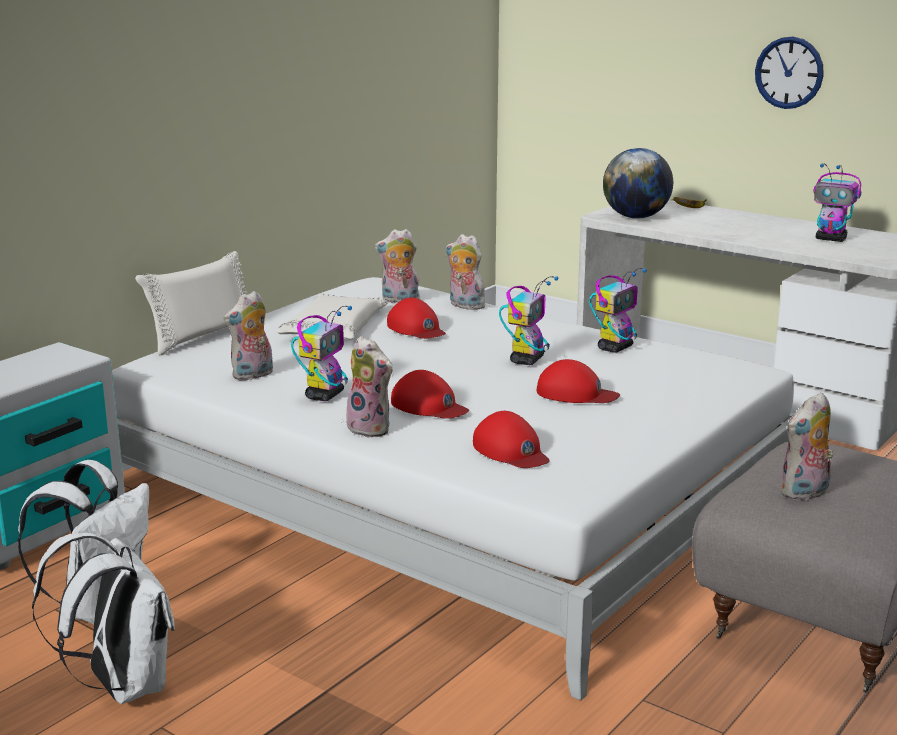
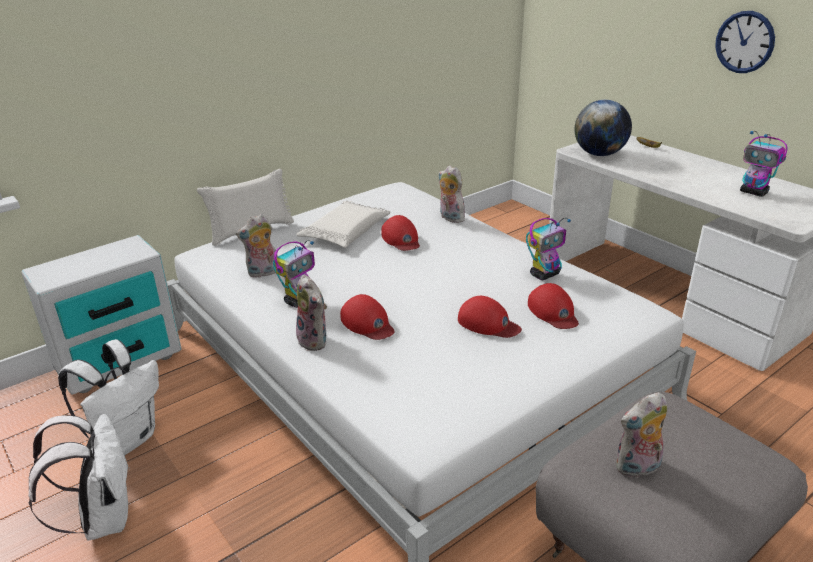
camera: 15 degrees right, 10 degrees up
(399, 300) = (403, 209): plush toy -> none
(511, 451) = (406, 382): red cap -> red cap (553, 312)
(527, 360) = (468, 281): toy robot -> none

